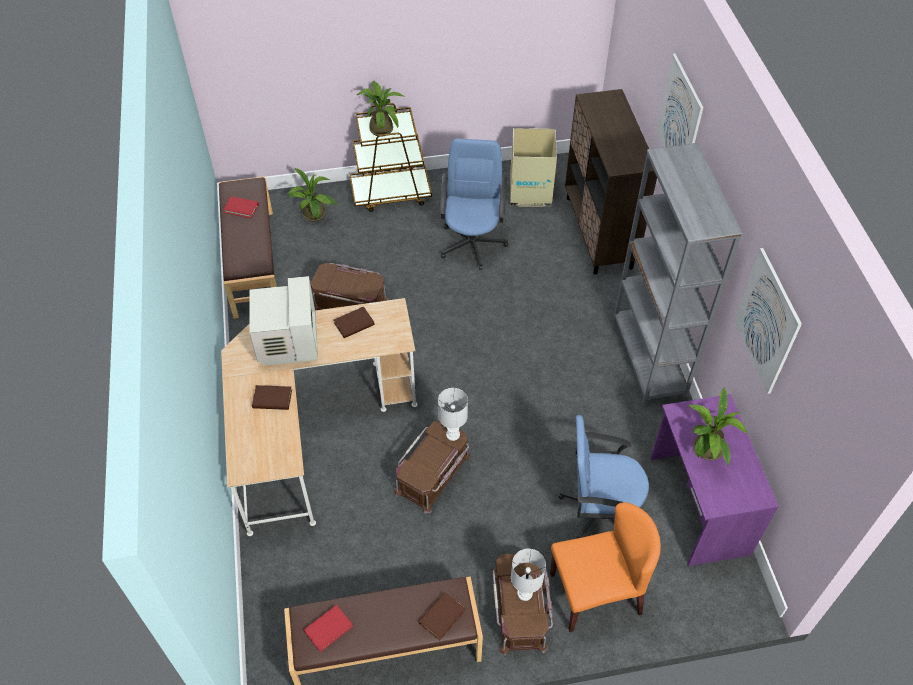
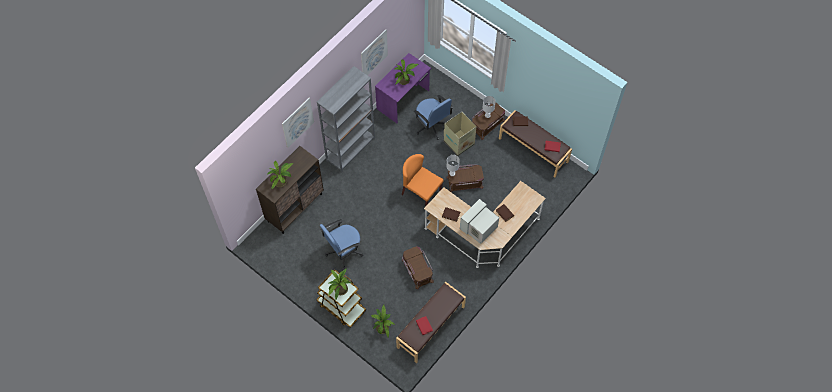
camera: 130 degrees left, 10 degrees up
(530, 193) = (292, 250): cardboard box -> cardboard box (459, 142)
(596, 593) = (462, 108): orange chair -> orange chair (421, 193)
(607, 119) = (282, 181): none -> potted plant

